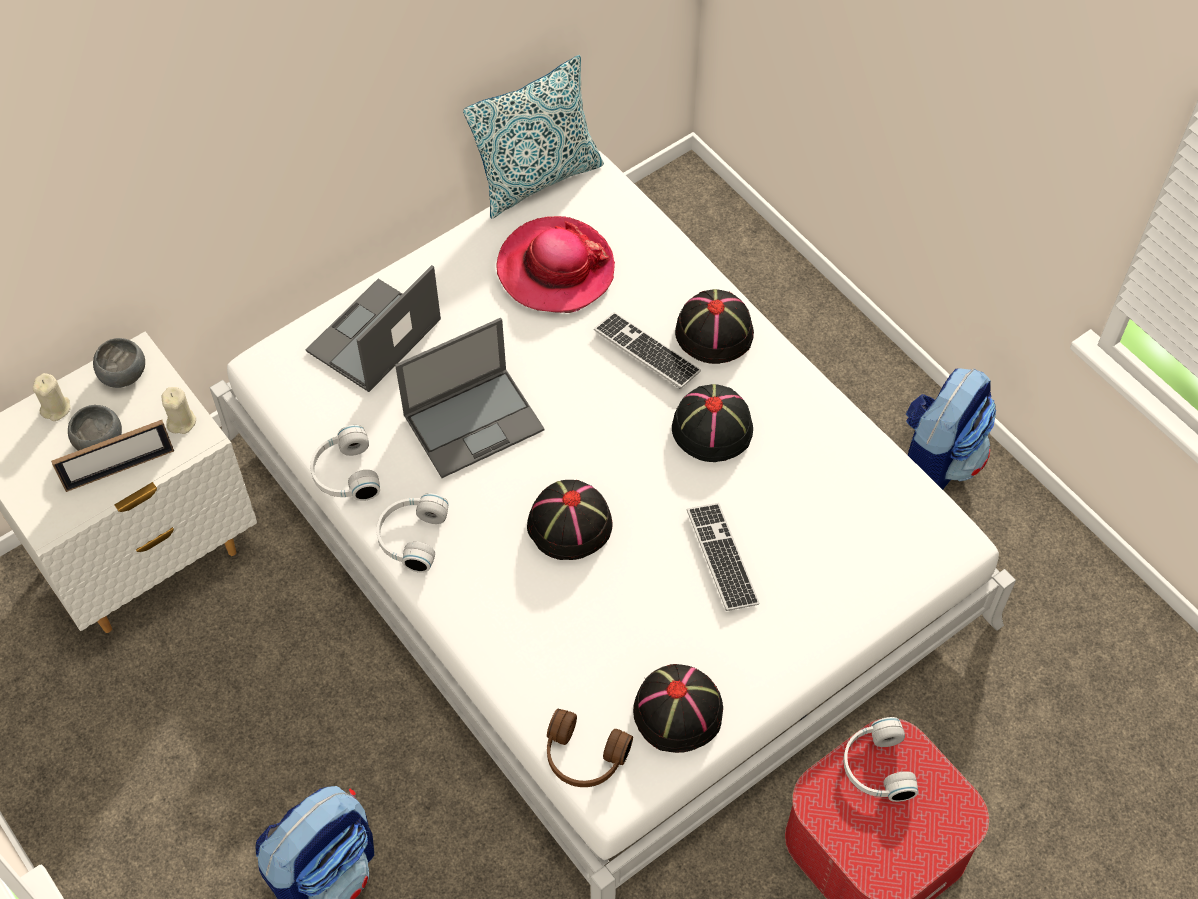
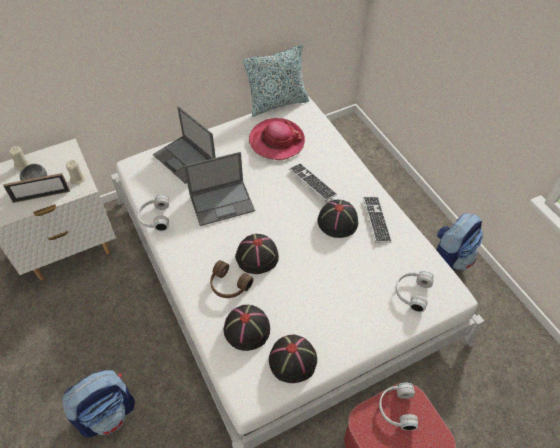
camera: 10 degrees right, 5 degrees down
(125, 374) = (59, 155): grey bowl -> none
(373, 337) = (185, 159): laptop -> laptop turned 90 degrees counterclockwise
(410, 537) = (178, 251): white headphones -> white headphones (411, 292)
(583, 758) = (237, 377): brown headphones -> brown headphones (228, 286)
(714, 331) = (347, 178): black hat -> black hat (247, 328)
(722, 558) = (331, 284): keyboard -> keyboard (376, 220)

